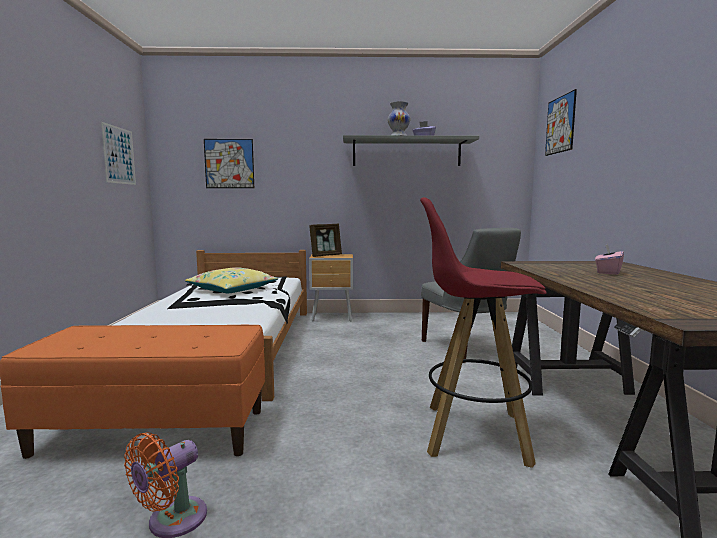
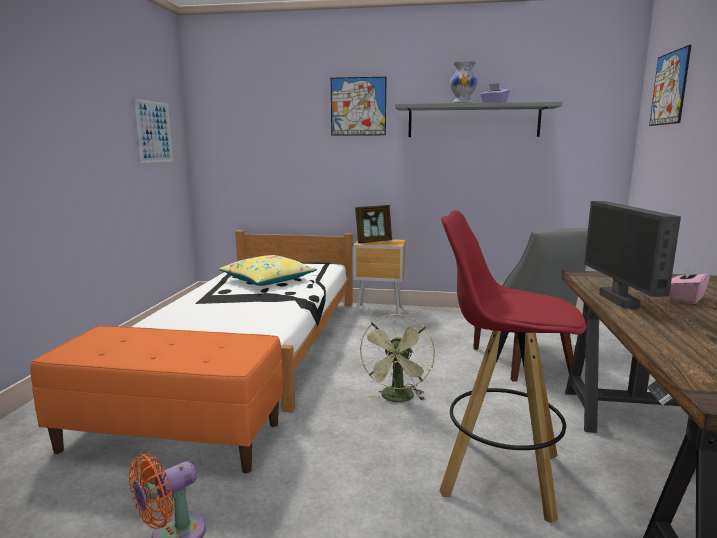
camera: 10 degrees right, 5 degrees up
(229, 163) = (270, 135): picture -> picture (358, 106)
(367, 383) = (397, 399): none -> green fan
(560, 275) = (620, 301): none -> monitor

